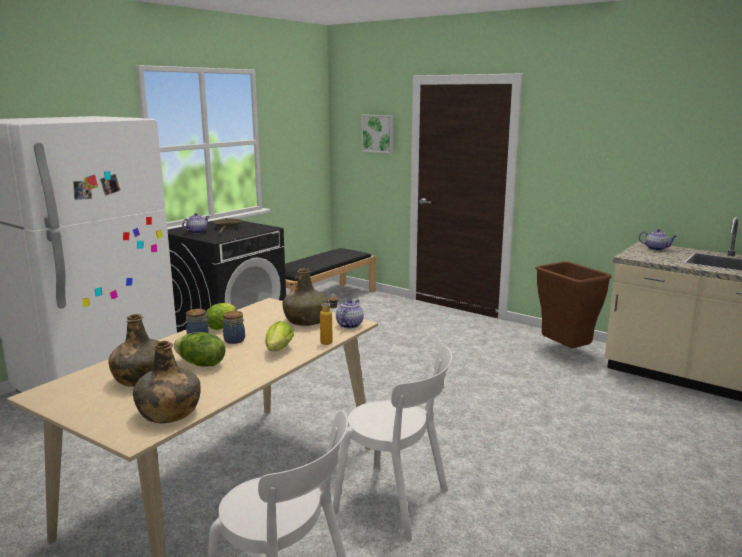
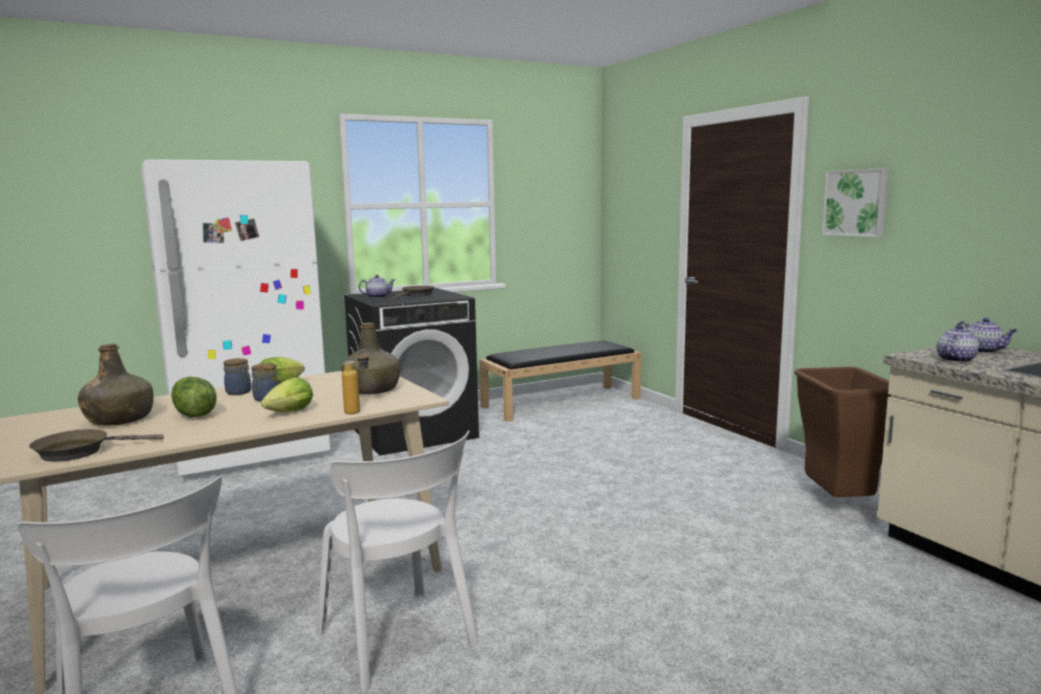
camera: 25 degrees right, 5 degrees down
(168, 413) = (79, 452): green bottle -> brown frying pan
(349, 325) = (411, 399): teapot -> teapot (955, 359)
(378, 133) = (647, 195): picture -> picture (856, 203)

